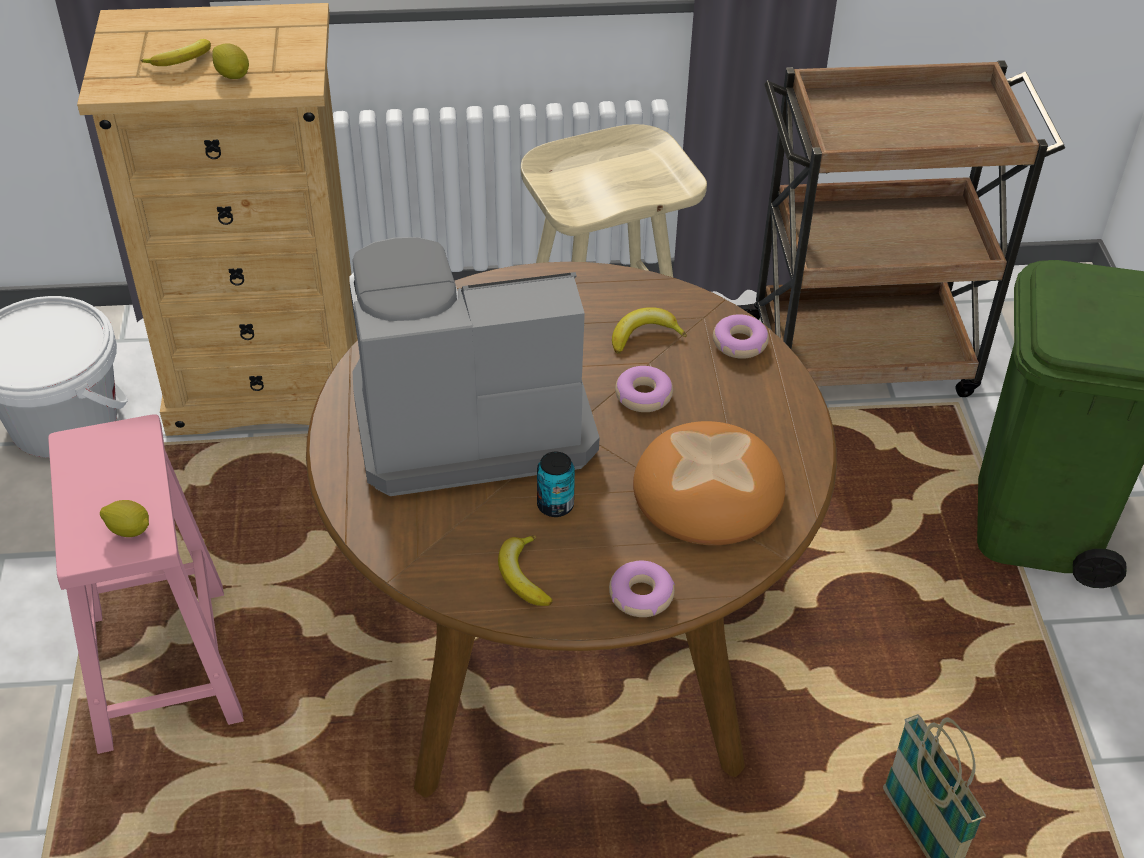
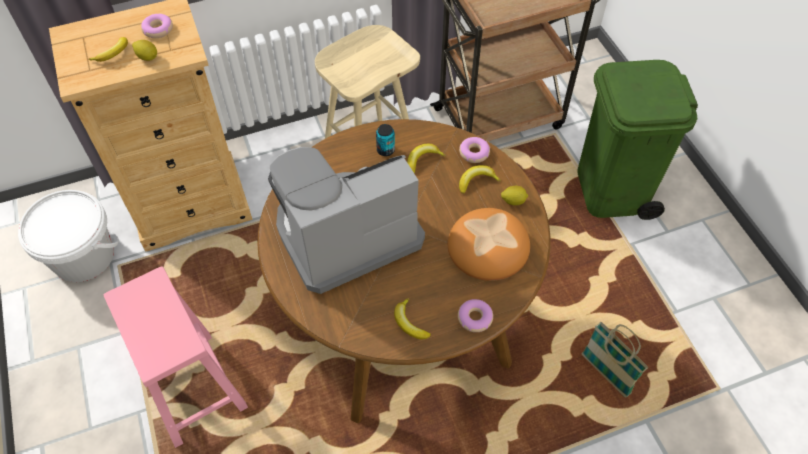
camera: 15 degrees left, 10 degrees up
(129, 530) = (173, 342): lemon -> lemon (513, 201)
(555, 505) = (411, 276): can -> can (385, 150)
(643, 395) = (435, 197): donut -> donut (158, 29)
(727, 386) = (476, 181): none -> banana

